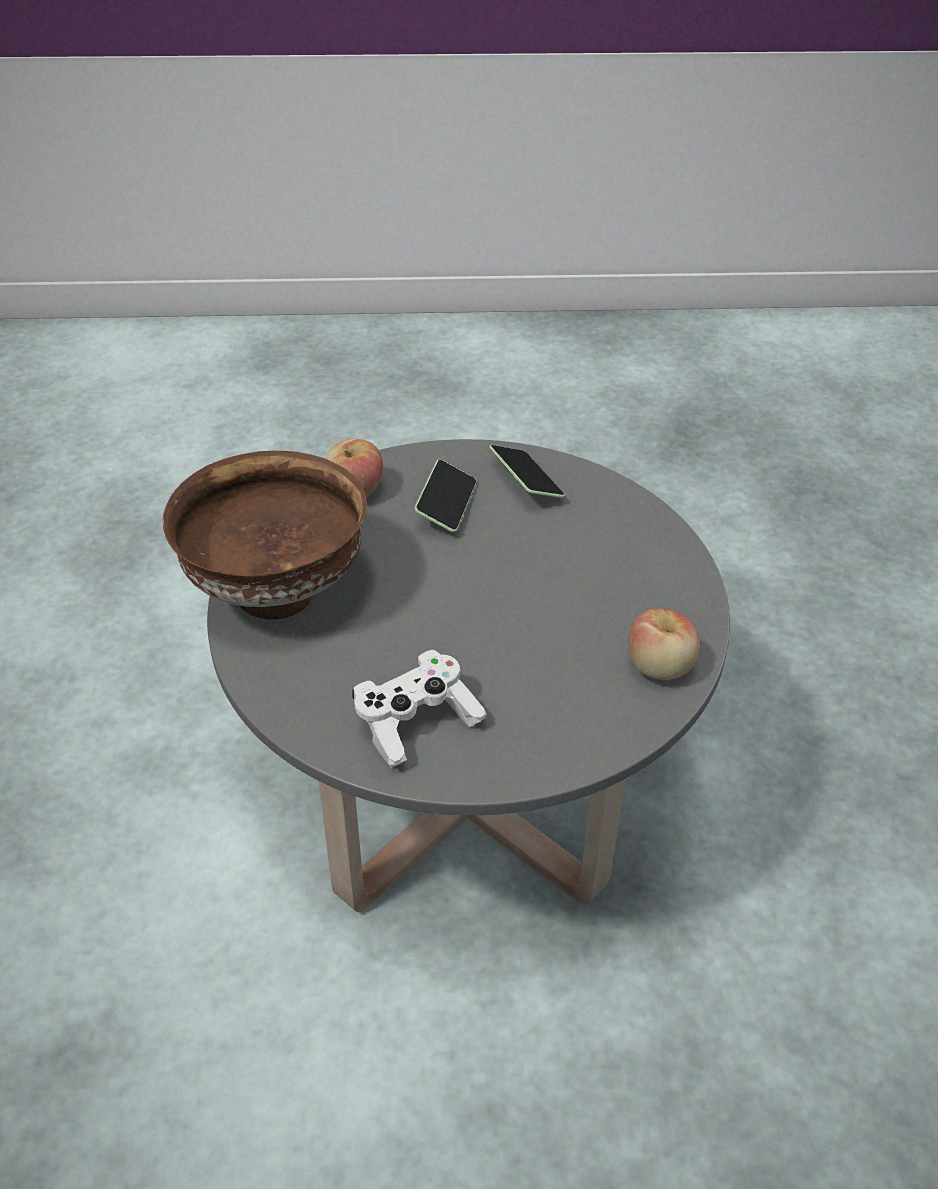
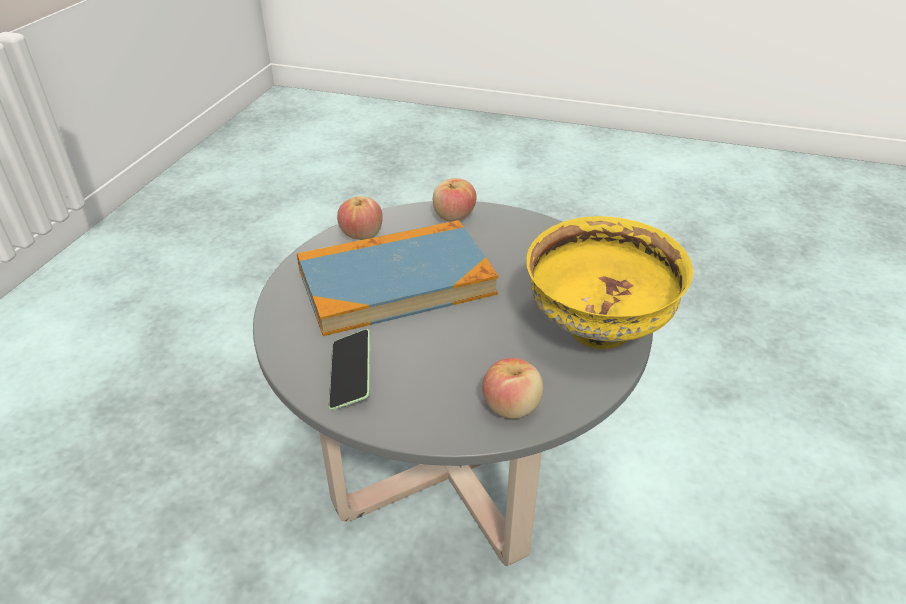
camera: 160 degrees left, 5 degrees down
(275, 591) = (598, 332): brown bowl -> yellow bowl
(416, 722) = (521, 239): white game controller -> none
(446, 506) = (434, 371): phone -> none
(545, 744) = (453, 217): none -> apple
(555, 600) = (396, 282): none -> book

